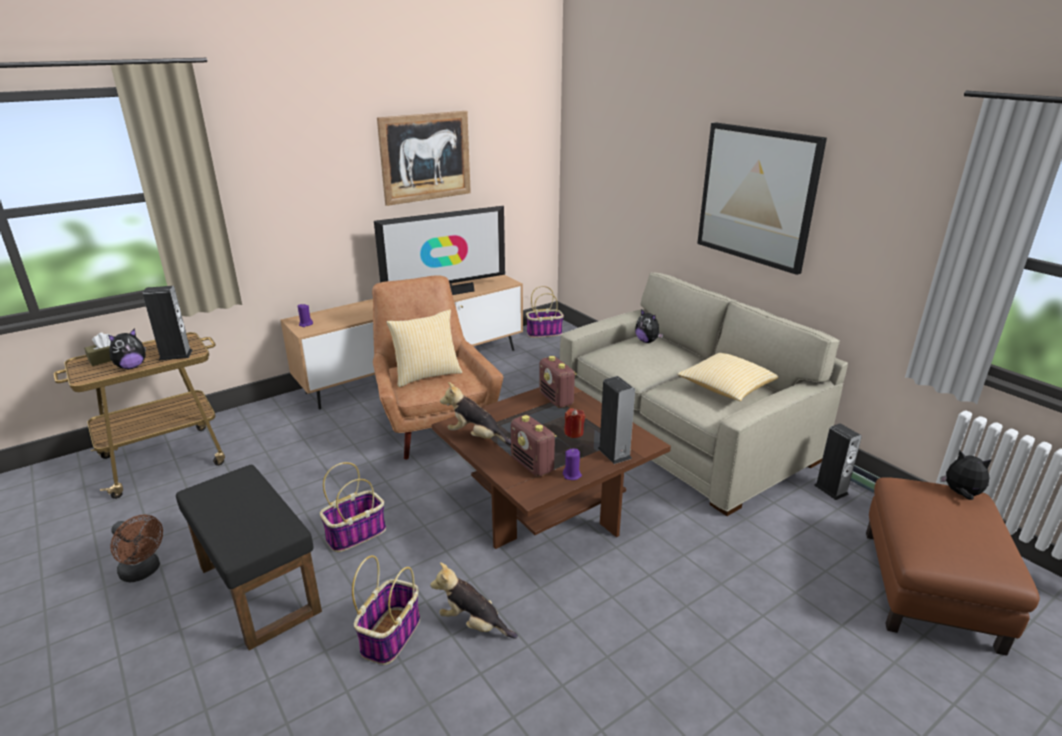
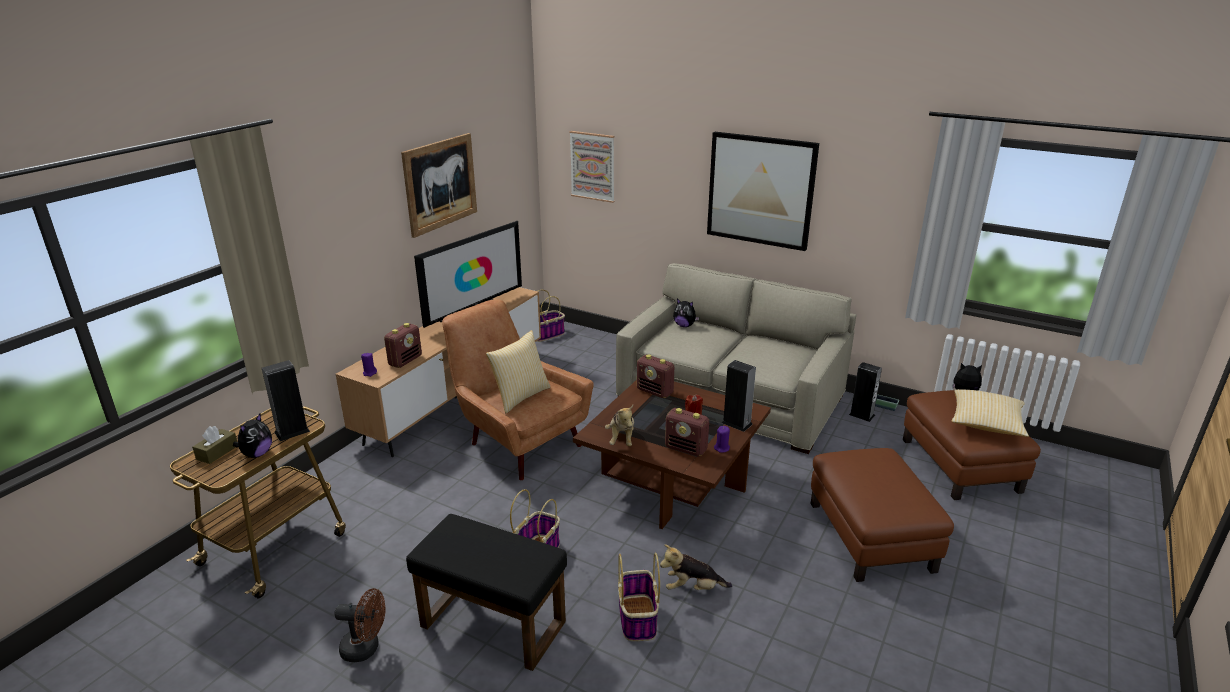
camera: 25 degrees left, 0 degrees up
(344, 320) = (405, 360): none -> radio
(476, 437) = (621, 438): plush toy -> plush toy turned 90 degrees counterclockwise
(602, 161) = (593, 166): none -> picture
(725, 389) = (775, 353): pillow -> pillow (985, 424)
(733, 638) = (871, 536): none -> brown ottoman

